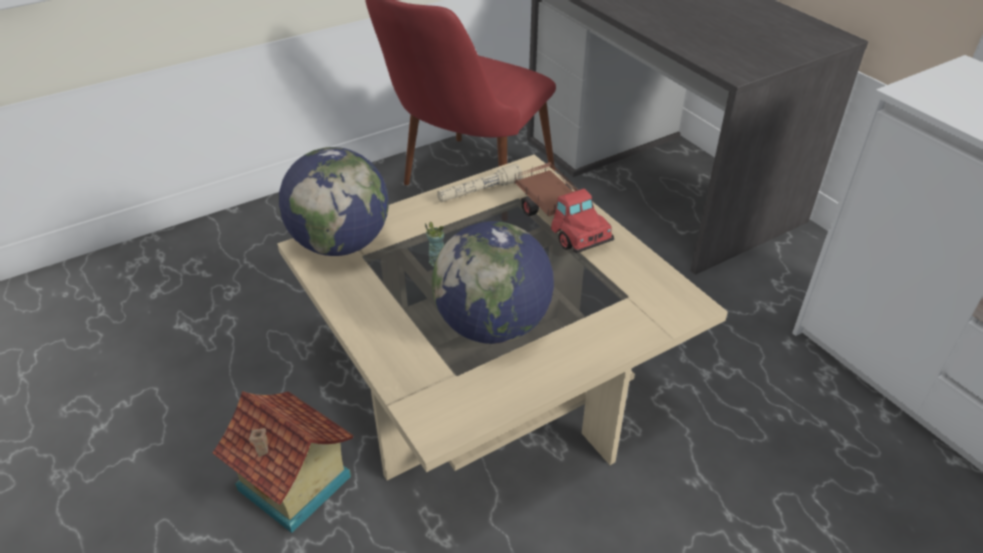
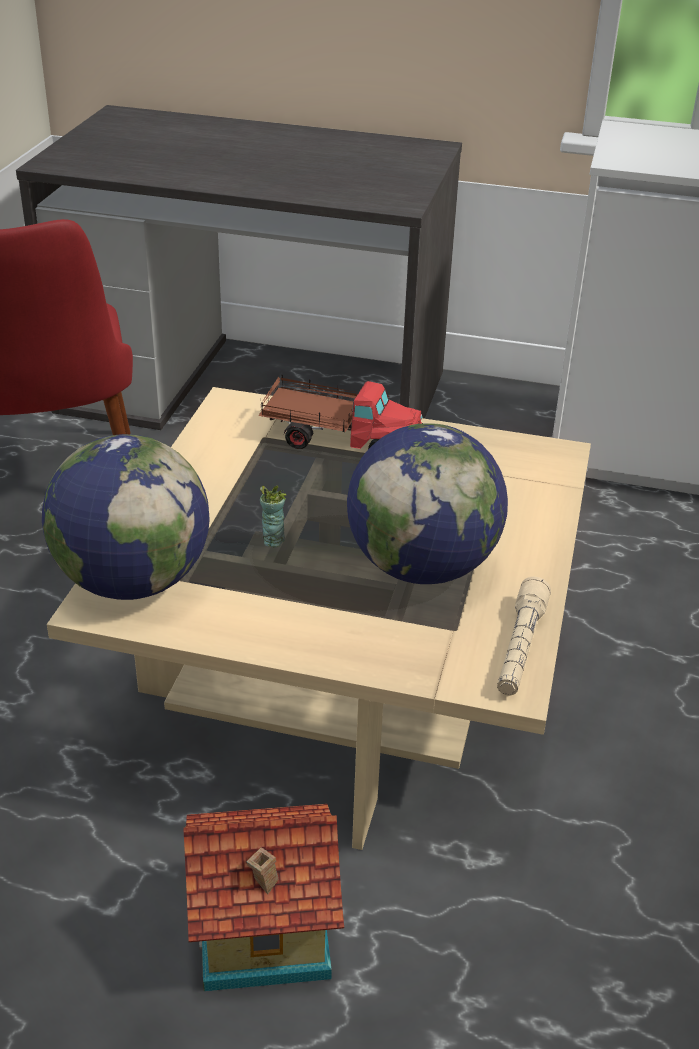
camera: 45 degrees left, 5 degrees down
(479, 191) = (211, 450): beige flashlight -> beige flashlight (520, 648)

